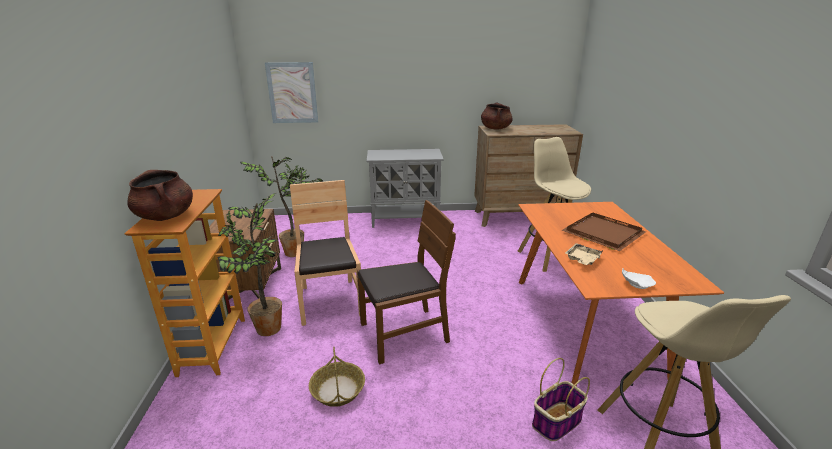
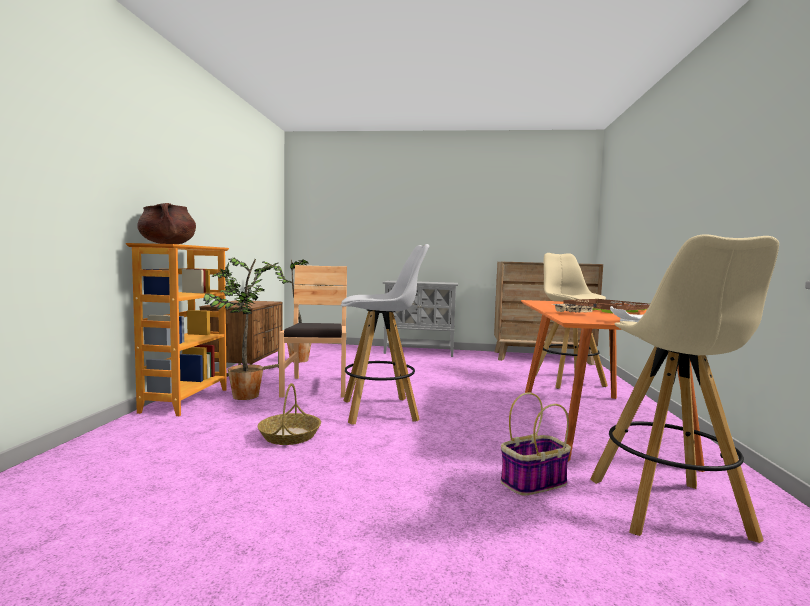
camera: 10 degrees right, 20 degrees down
(292, 93) = (325, 226): picture -> none
(404, 333) = (381, 410): brown chair -> white stool
(495, 128) = (513, 261): brown cooking pot -> none

